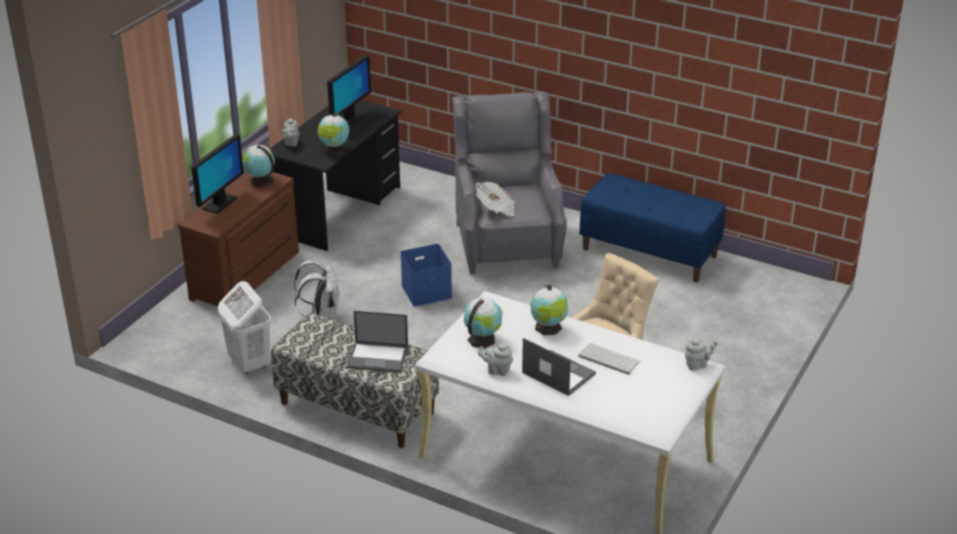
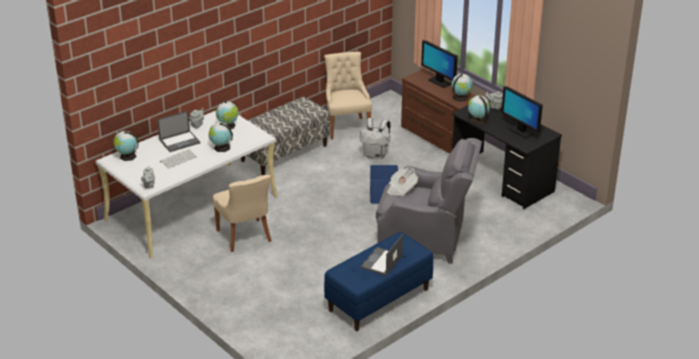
camera: 110 degrees right, 0 degrees up
(249, 363) = (347, 127): white laundry basket -> beige chair
(378, 357) = (272, 124): laptop -> laptop (381, 262)
(638, 414) = (127, 156): none -> globe

